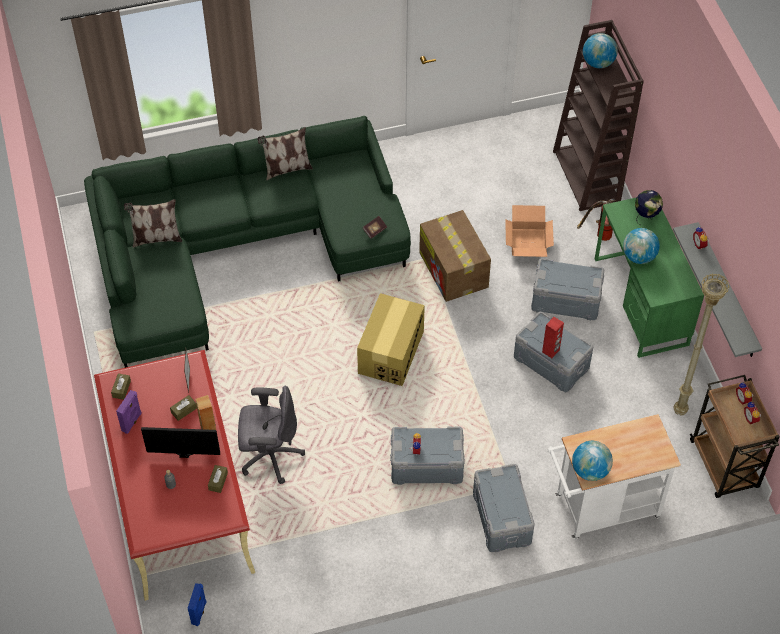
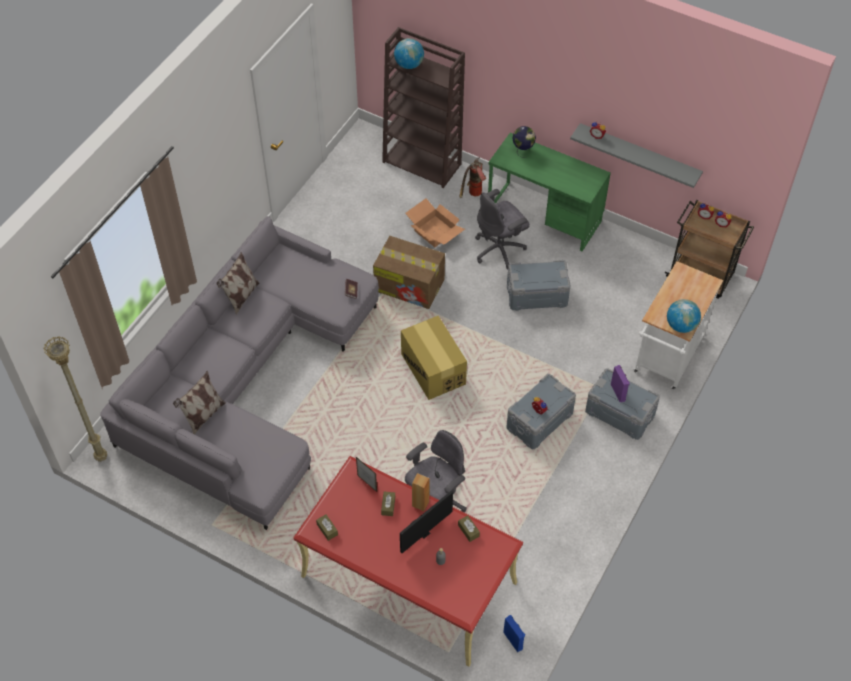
camera: 45 degrees left, 0 degrees up
(132, 422) = (363, 544): purple speaker -> purple speaker (618, 392)
(239, 246) = (246, 382): green sofa -> grey sofa
(551, 351) = (544, 283): red speaker -> none
(566, 300) = (500, 249): grey storage box -> grey office chair
(638, 256) = (547, 178): globe -> none
(679, 412) = (641, 265): beige floor lamp -> beige floor lamp (101, 458)

